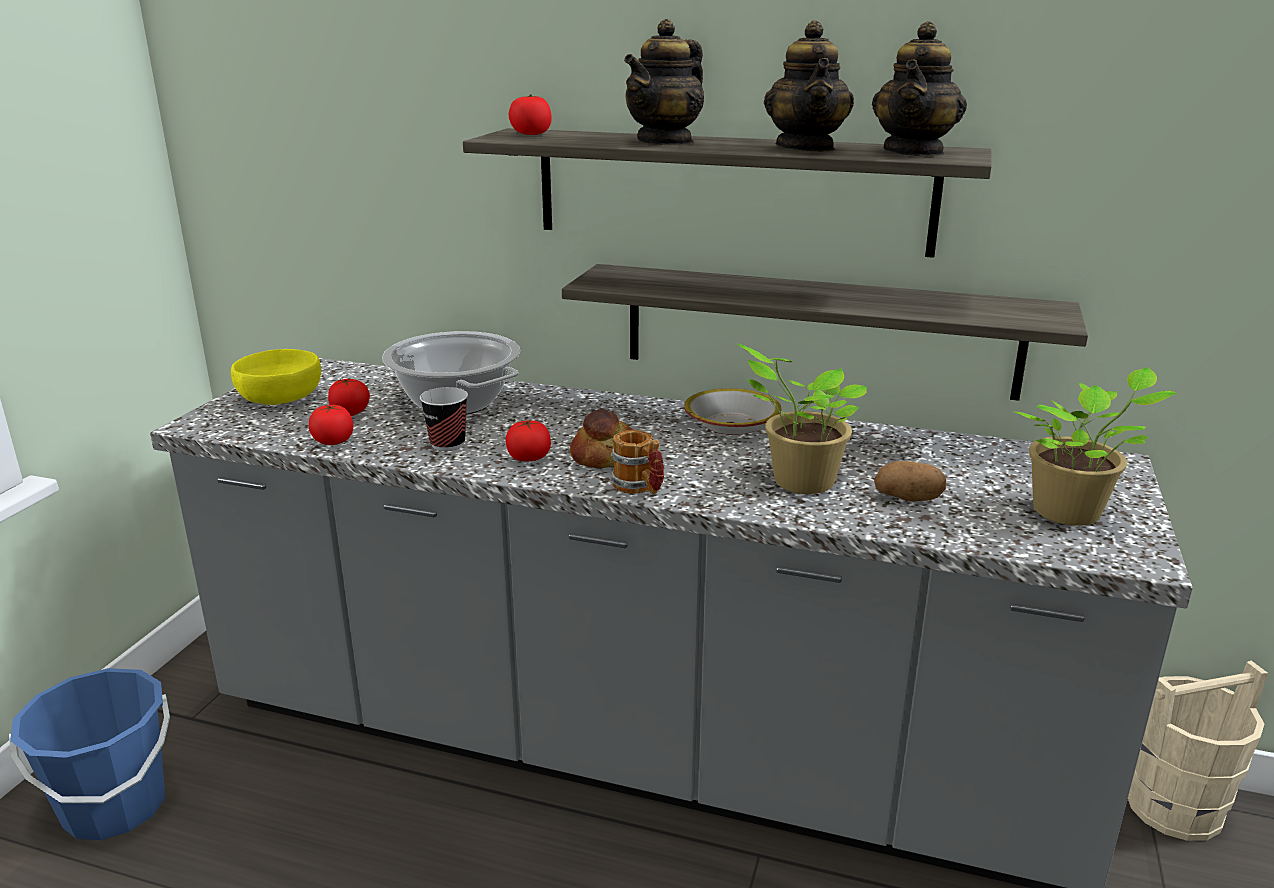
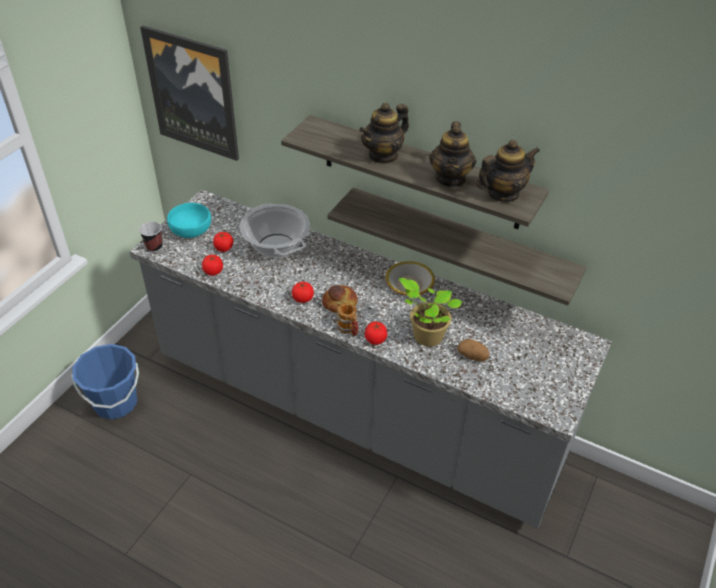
camera: 10 degrees right, 20 degrees up
(279, 152) = (193, 93): none -> picture
(282, 398) = (191, 230): yellow bowl -> turquoise bowl
(447, 444) = (266, 281): cup -> cup (154, 247)
(531, 134) = (318, 132): tomato -> tomato (375, 339)
(914, 152) = (502, 193): teapot -> teapot turned 150 degrees counterclockwise
(1072, 513) = (545, 379): potted plant -> none
(1175, 807) = (607, 487): beige bucket -> none

